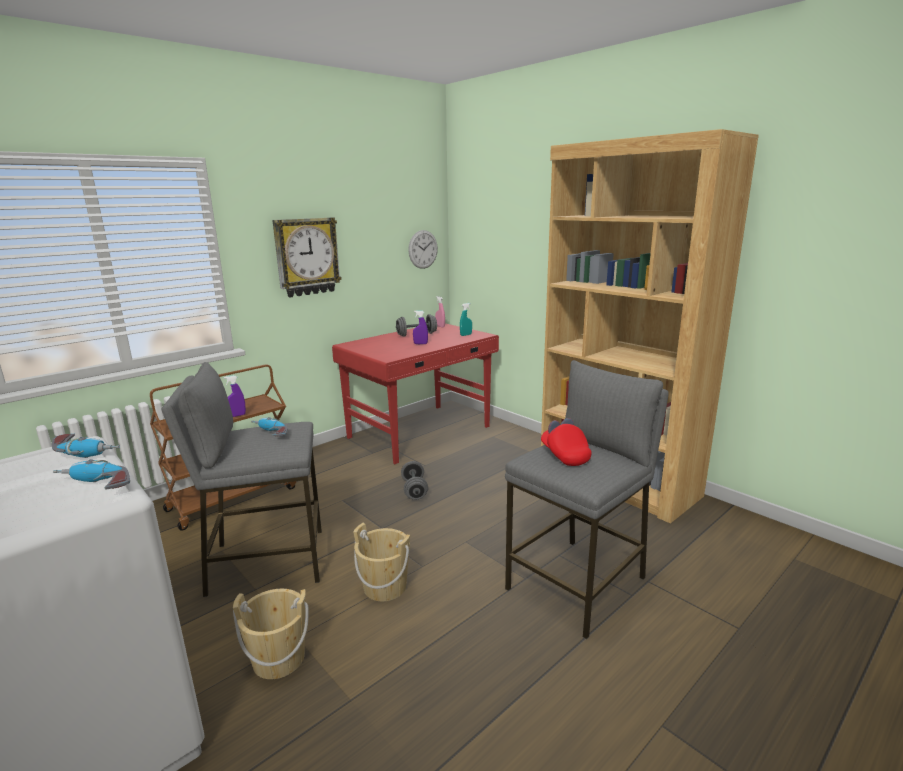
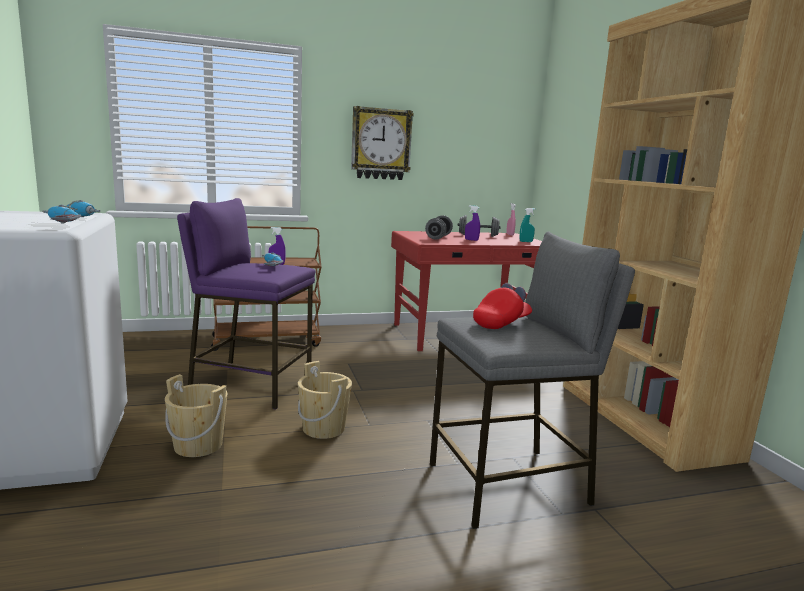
camera: 25 degrees right, 5 degrees down
(266, 561) = (251, 385): grey stool -> purple stool
(414, 490) = (417, 372): grey dumbbell -> grey dumbbell (438, 237)
(423, 249) = (506, 155): wall clock -> none
(564, 455) = (501, 323): red cap -> red cap turned 45 degrees clockwise

